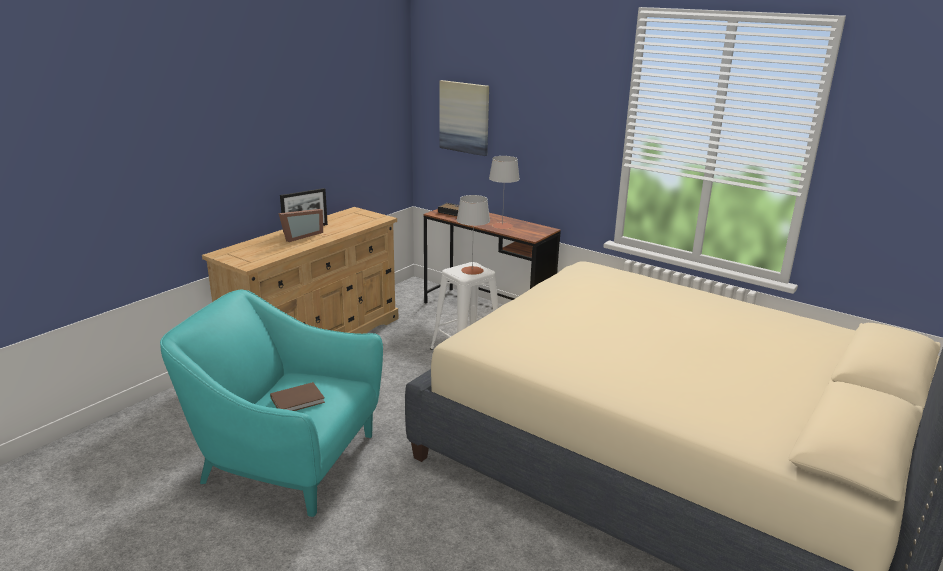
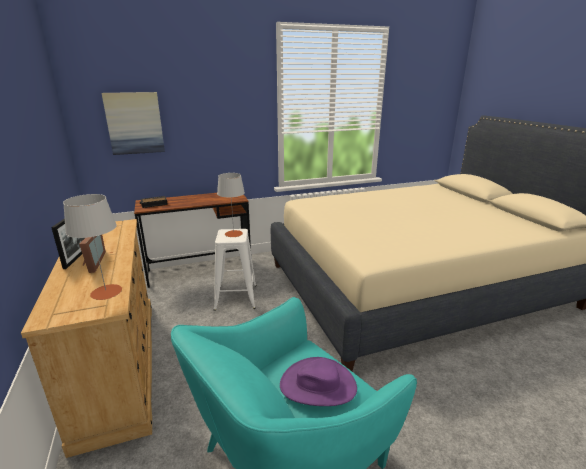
camera: 55 degrees left, 0 degrees up
(299, 400) = (318, 385): brown book -> purple hat
(502, 226) = (206, 200): grey table lamp -> grey table lamp (106, 292)

